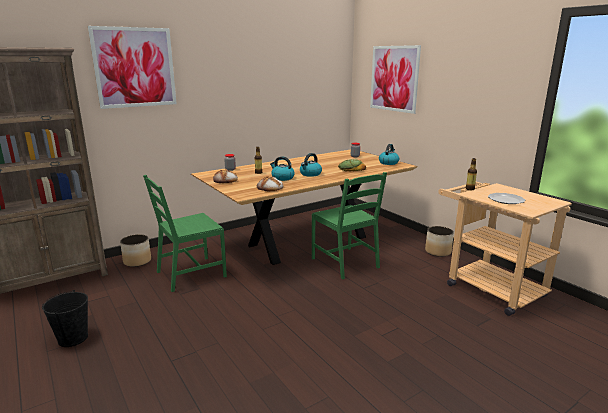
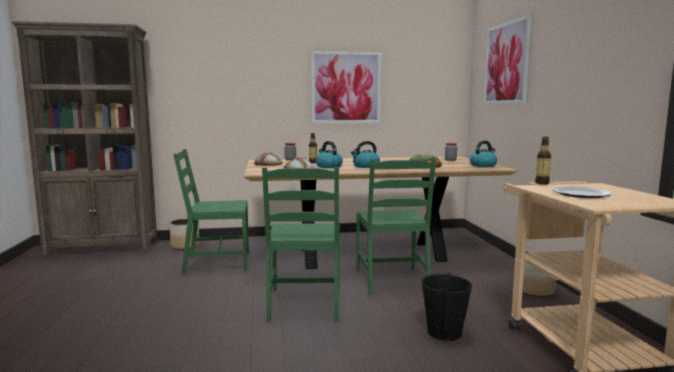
camera: 25 degrees right, 10 degrees down
(73, 338) = (59, 291): black bucket -> black bucket (444, 332)
(135, 67) = (208, 51): picture -> picture (346, 87)
(306, 298) = (305, 304): none -> green chair

